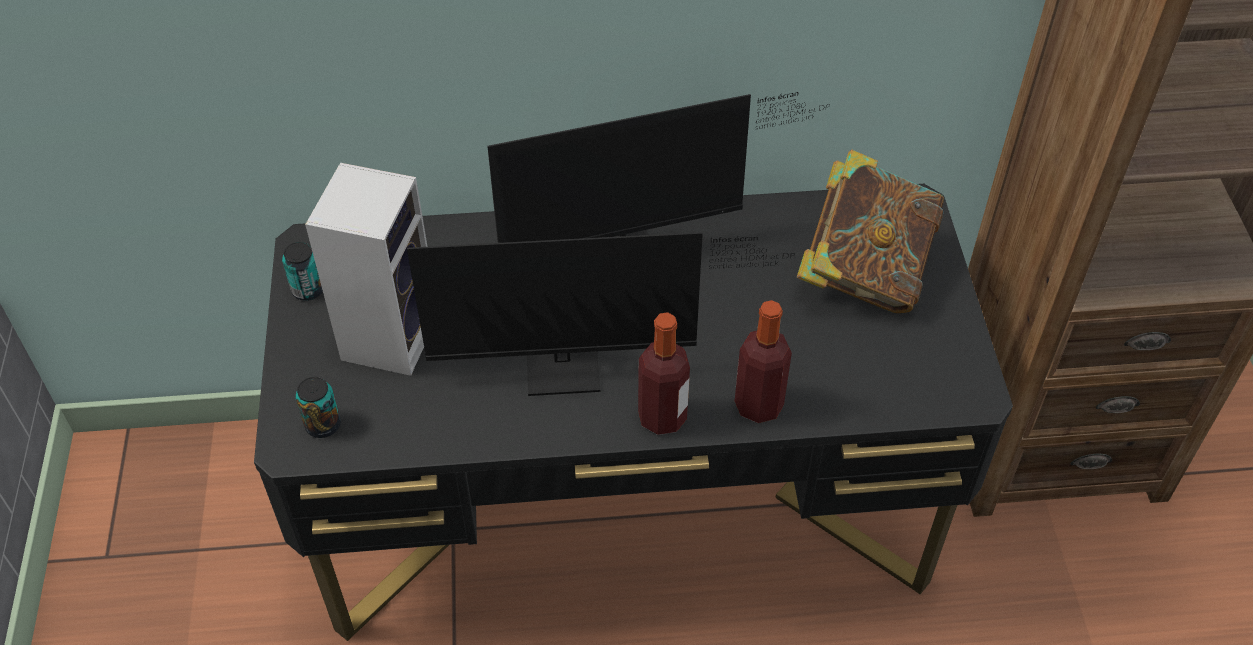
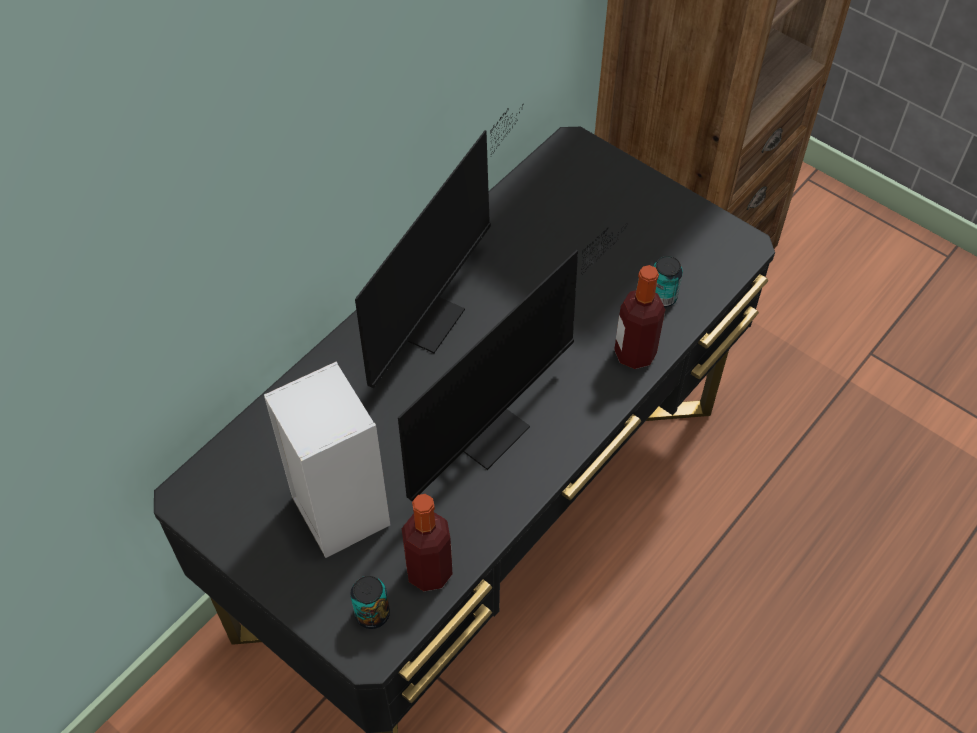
camera: 45 degrees left, 5 degrees up
(308, 290) = (233, 529): can -> can (662, 297)
(662, 417) = (588, 410): bottle -> bottle (429, 571)
(864, 271) = (594, 214): book -> none

